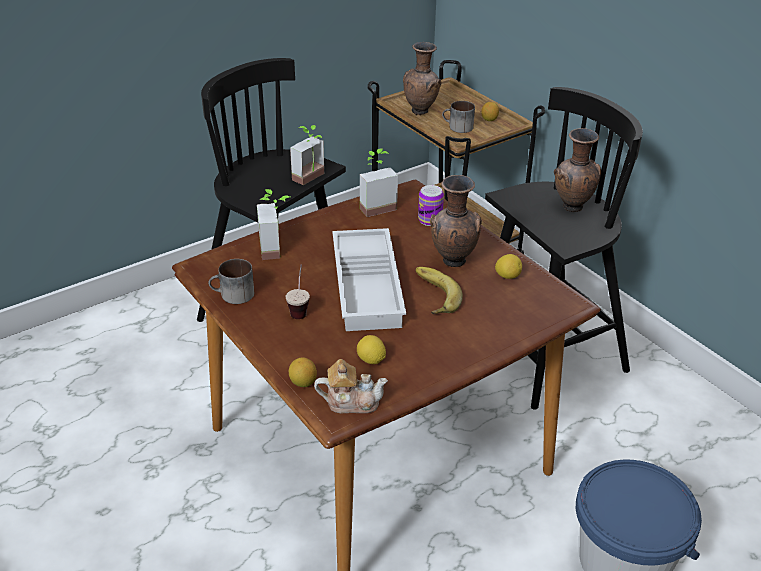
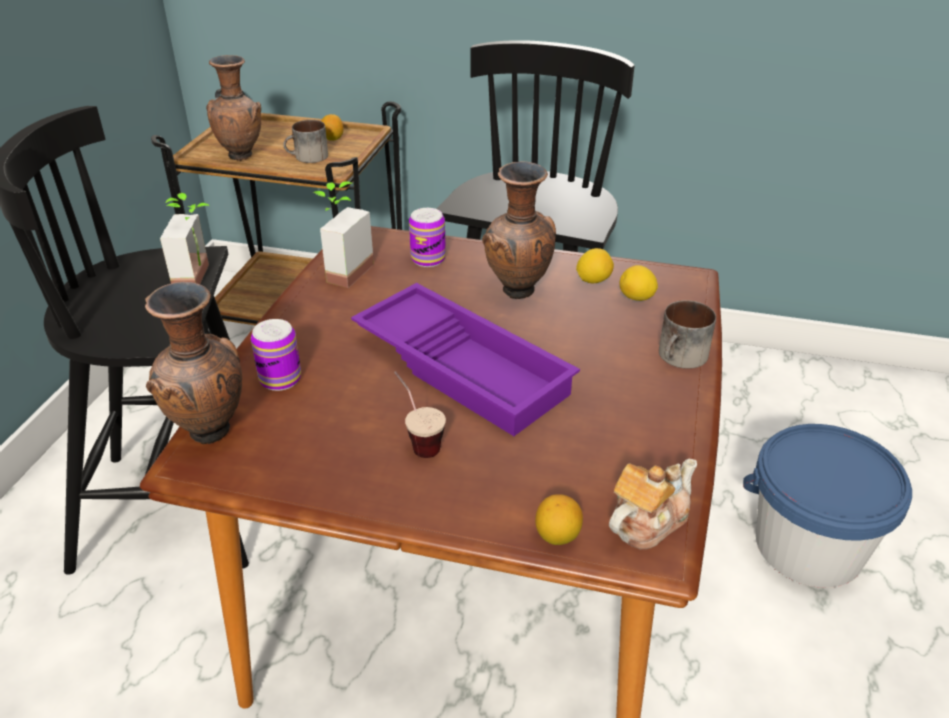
camera: 40 degrees left, 0 degrees up
(233, 295) = (300, 475): mug -> mug (681, 358)
(277, 248) = (280, 379): potted plant -> can
(369, 286) = (465, 366): white tray -> purple tray
(371, 360) = (593, 454): lemon -> lemon (636, 298)
(432, 295) = (549, 339): banana -> none
(572, 208) = (540, 191): brown vase -> brown vase (210, 434)

